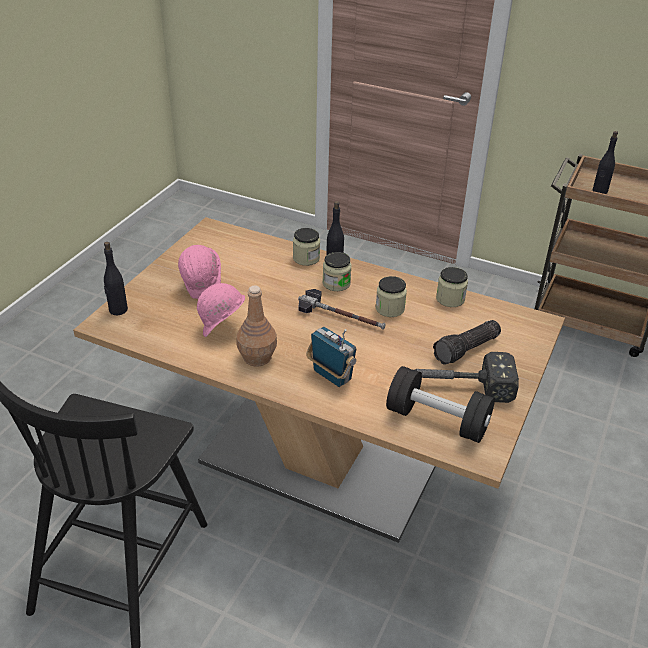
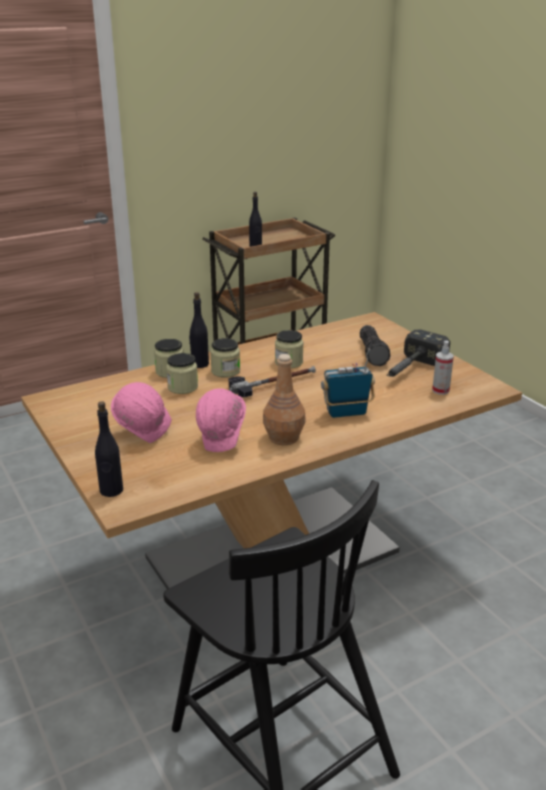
camera: 55 degrees left, 10 degrees down
(437, 420) = (440, 390): black dumbbell -> spray bottle
(450, 299) = (306, 338): jar -> jar (183, 387)

